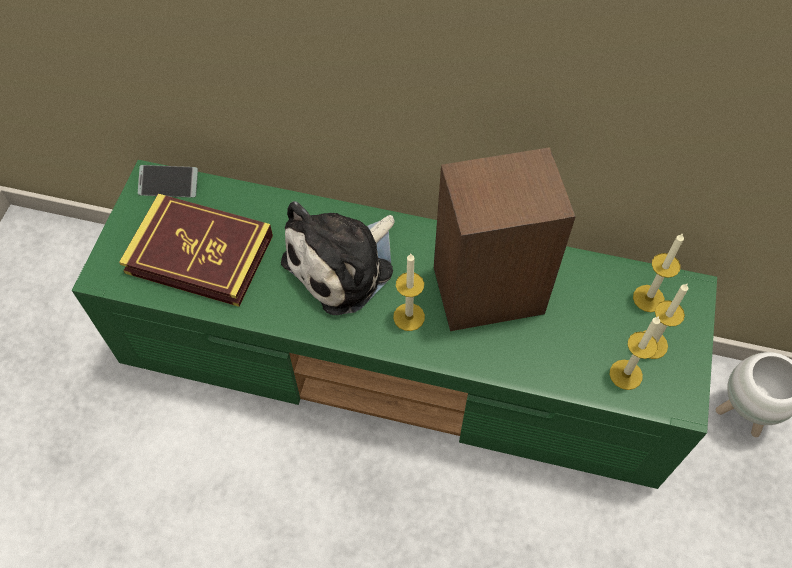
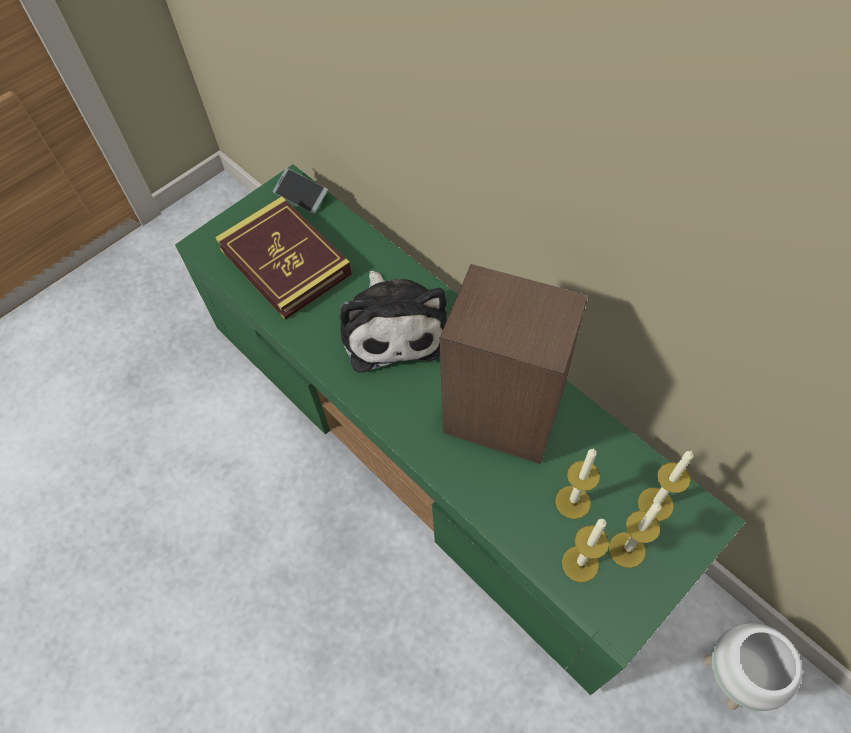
camera: 35 degrees right, 0 degrees up
(344, 264) = (393, 327): plush toy -> plush toy turned 90 degrees counterclockwise
(409, 317) = (415, 401): candle -> candle (572, 502)

